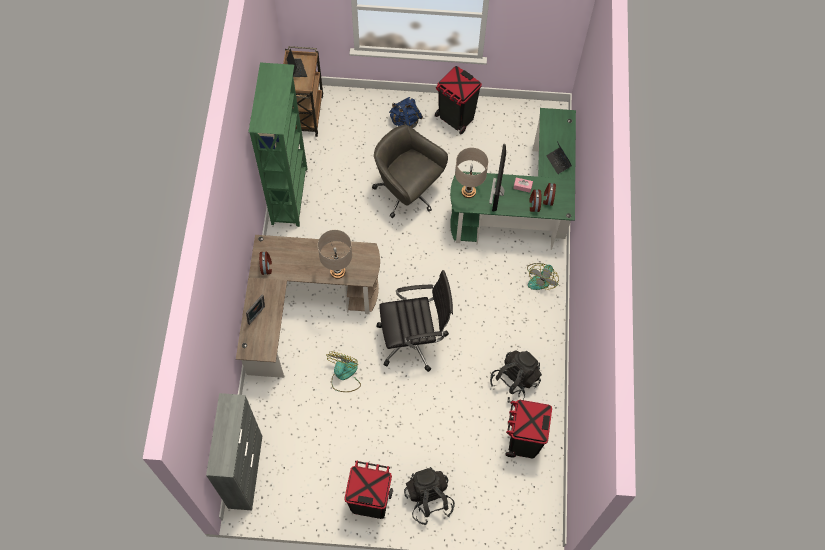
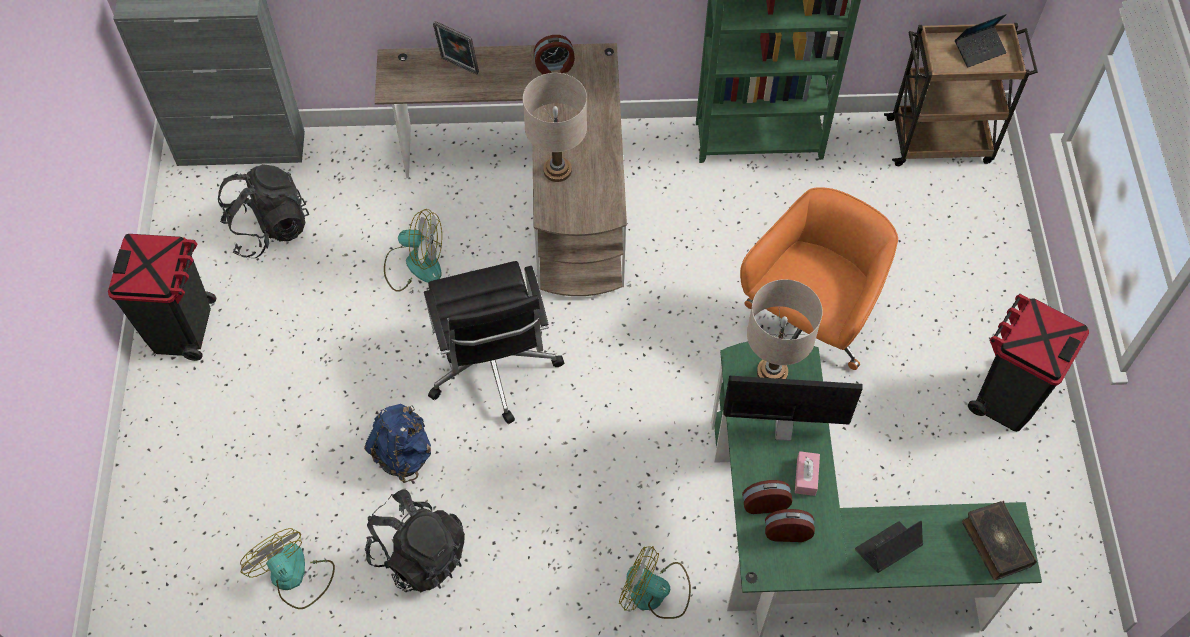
camera: 85 degrees right, 5 degrees down
(405, 121) = (971, 306): blue backpack -> blue backpack (403, 454)
(407, 193) = (807, 326): grey office chair -> orange office chair
(428, 499) = (184, 420): black backpack -> black backpack (268, 228)
(523, 440) = (294, 577): black trash can -> fan
(558, 122) = (995, 544): none -> book

